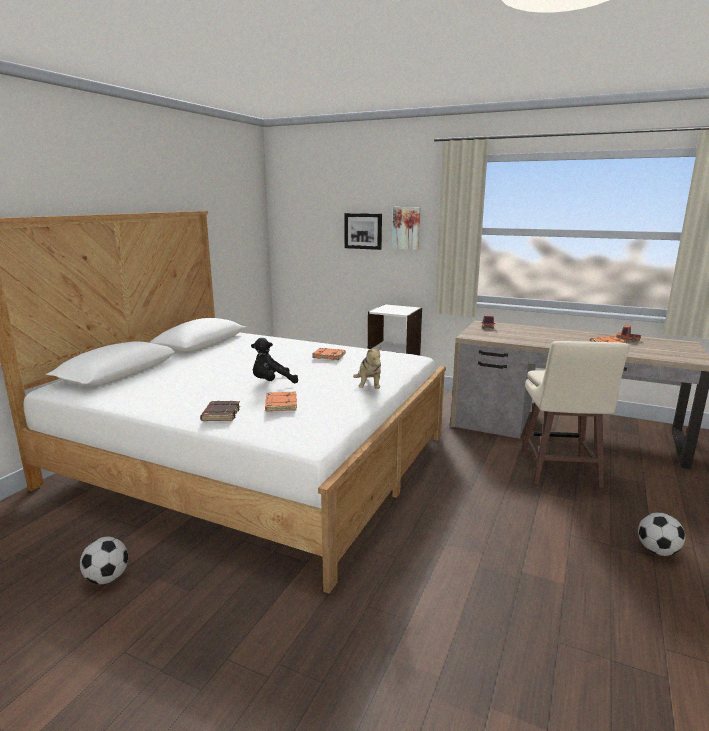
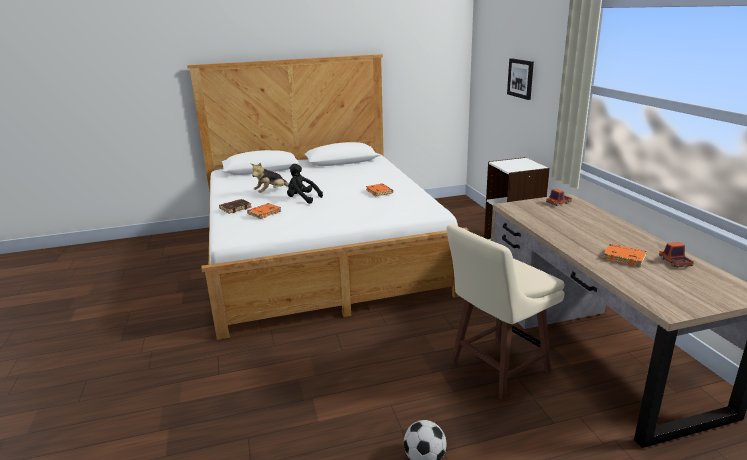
camera: 50 degrees right, 5 degrees up
(107, 578) = (172, 281): football -> none
(369, 387) = (340, 221): plush toy -> plush toy (271, 192)
(406, 228) = (548, 79): picture -> none

